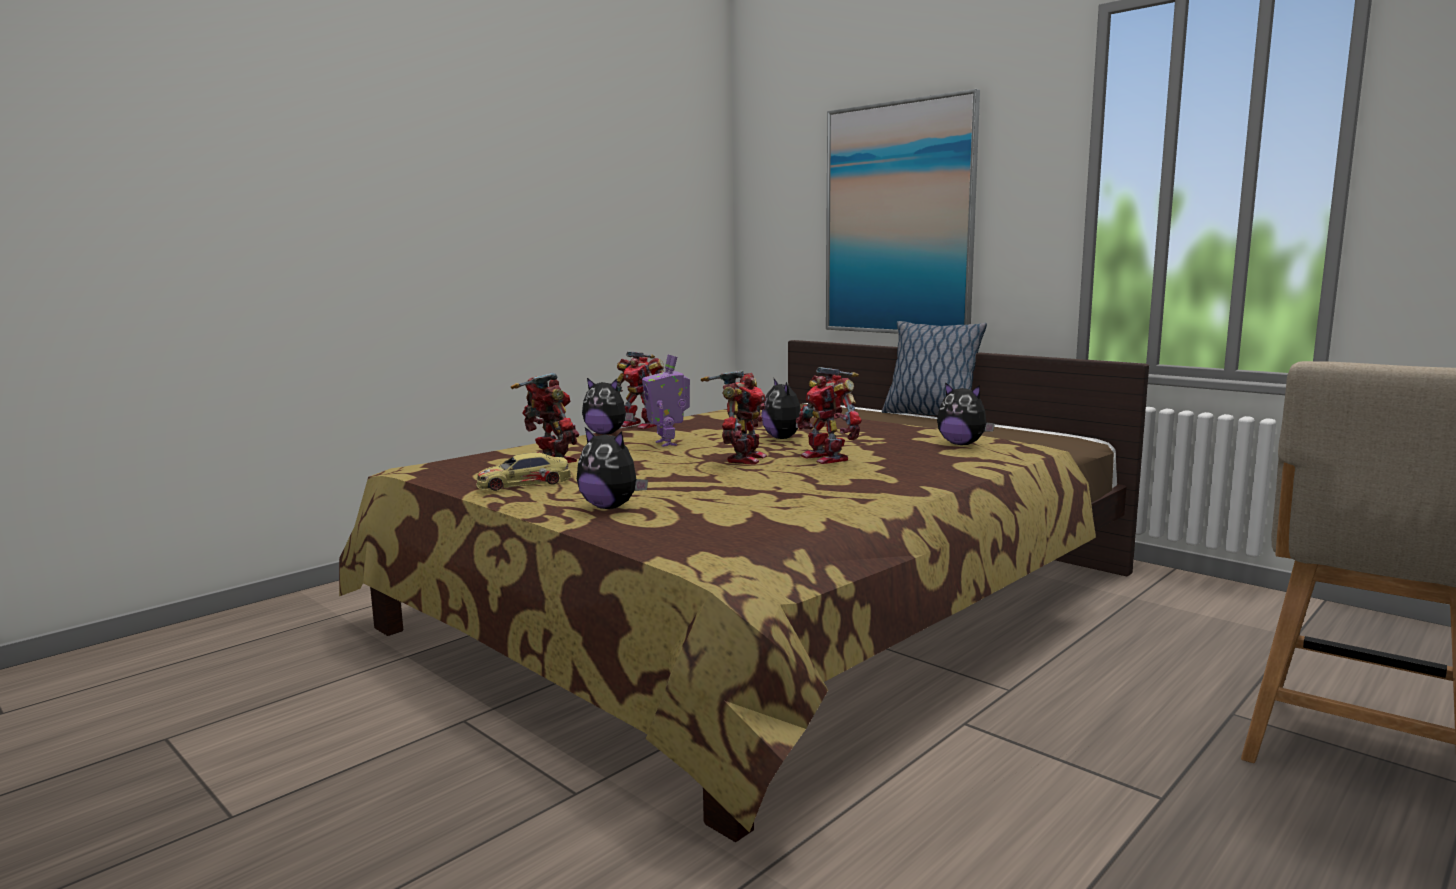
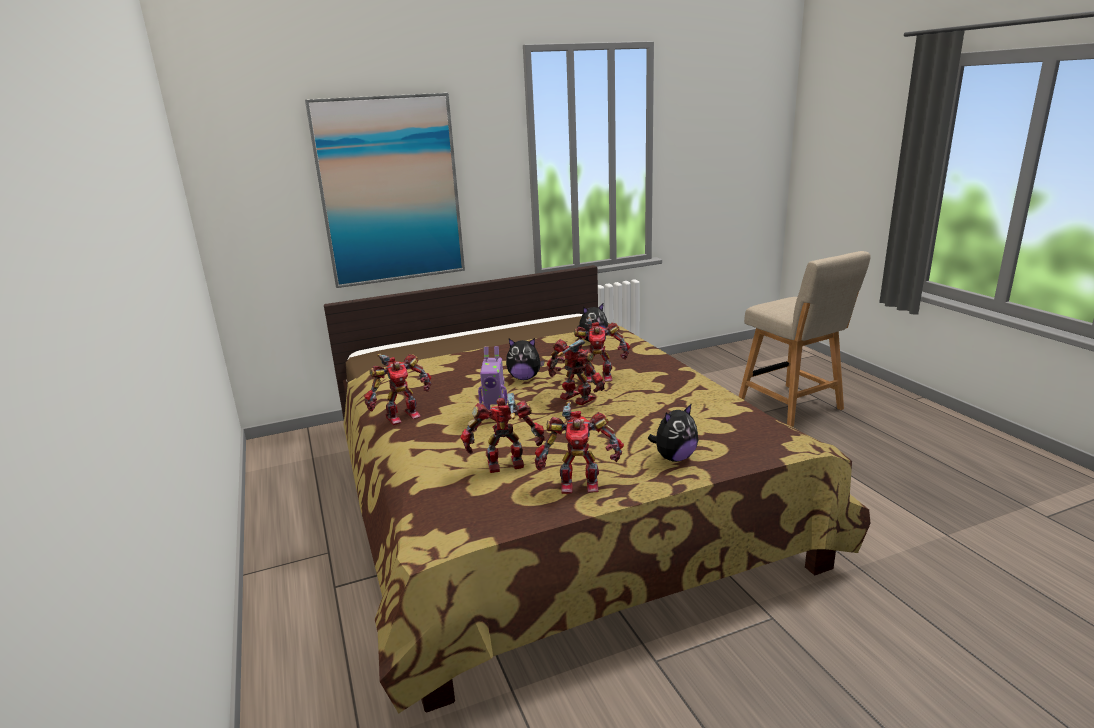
camera: 65 degrees left, 10 degrees up
(523, 483) = (578, 483): toy car -> toy robot
(606, 434) = (420, 433): plush toy -> none
(929, 415) = (473, 330): pillow -> none

